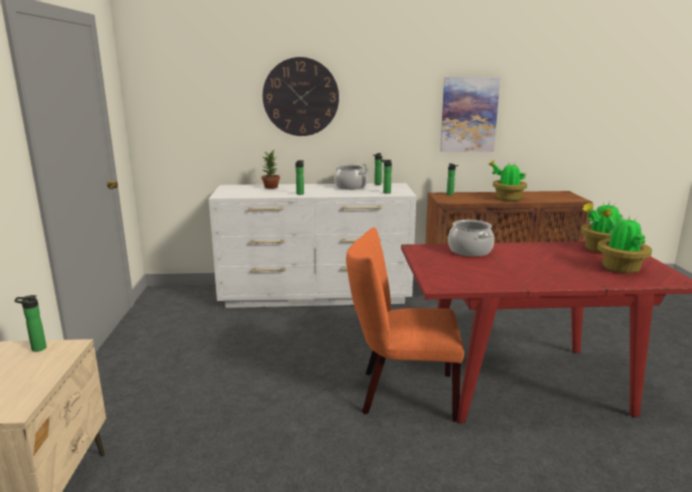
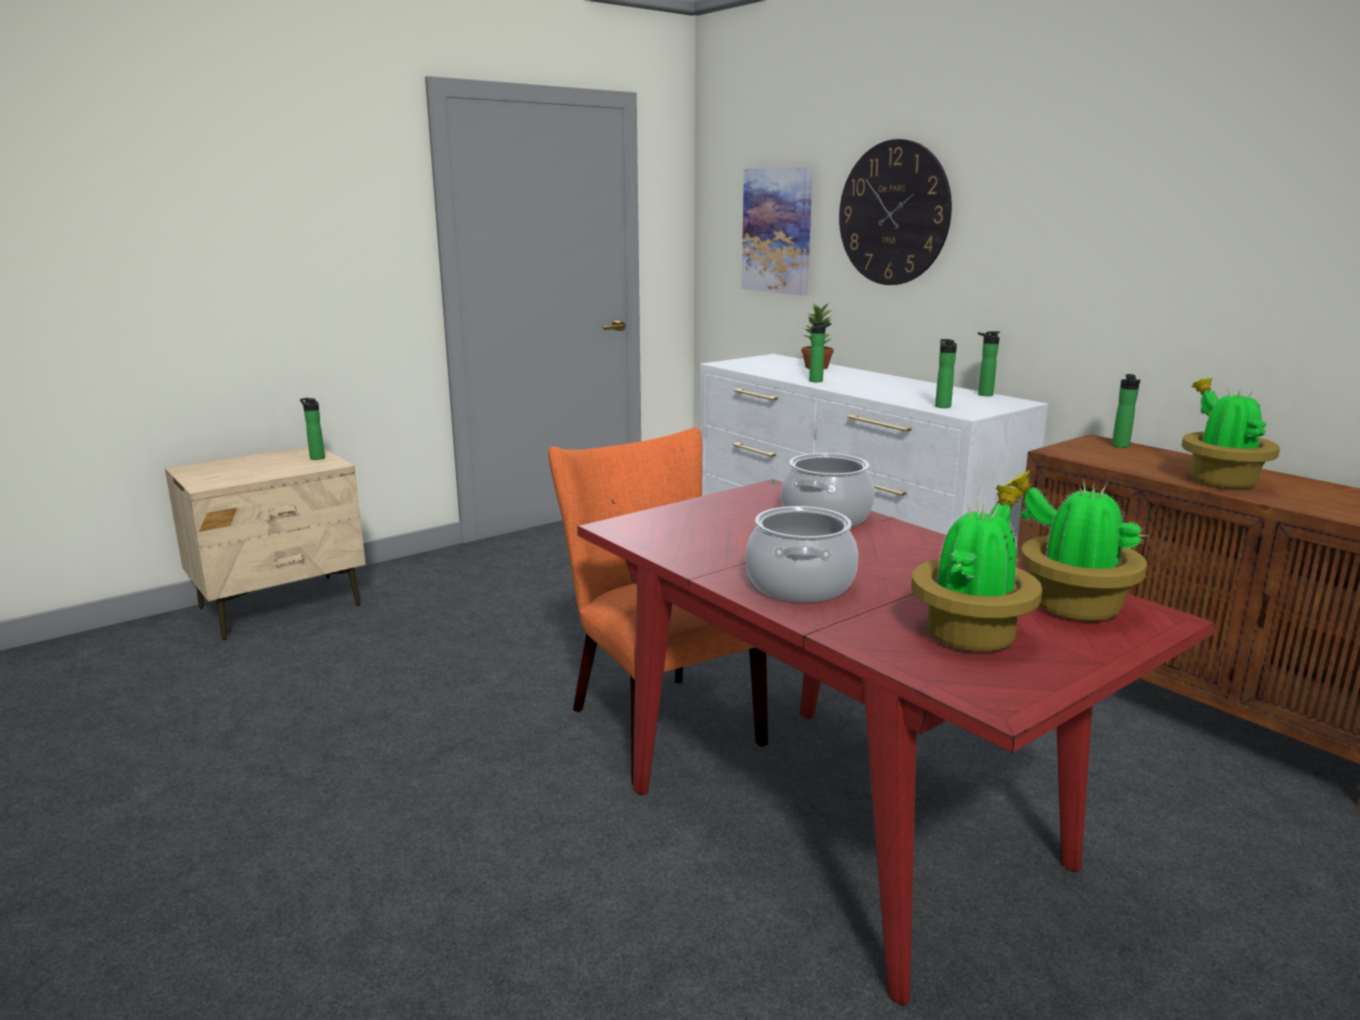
camera: 55 degrees right, 0 degrees up
(350, 187) = (923, 389): cooking pot -> cooking pot (799, 584)
(469, 115) = (1212, 264): picture -> picture (777, 230)

